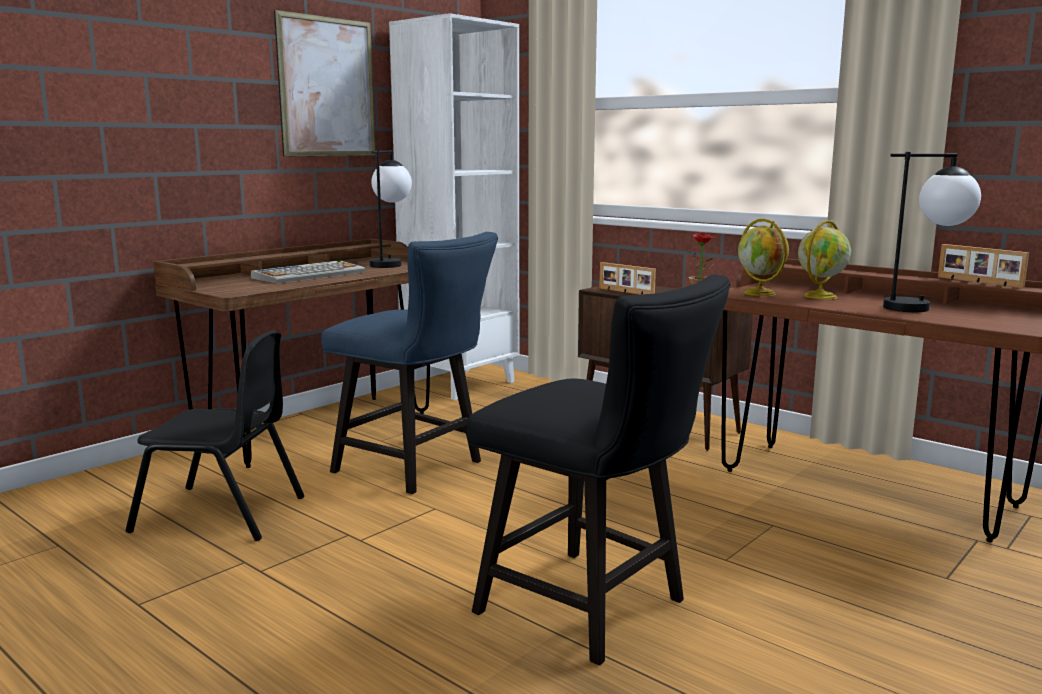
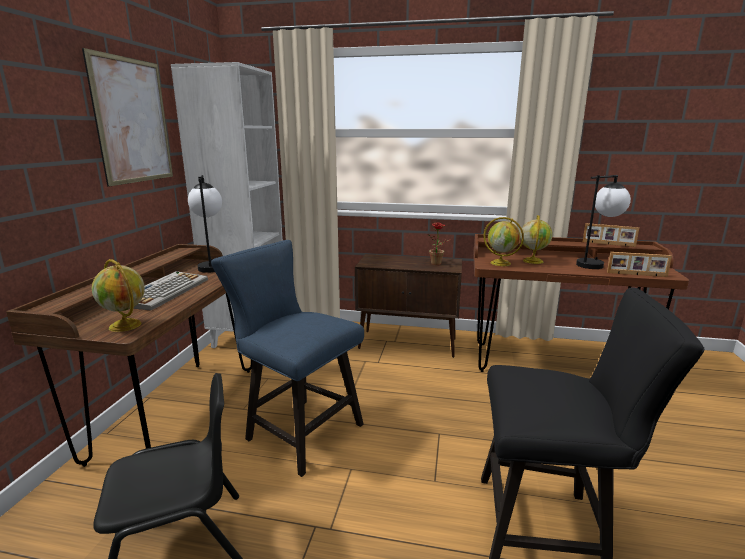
camera: 30 degrees left, 5 degrees up
(239, 289) = (126, 326): none -> globe
(417, 468) = (298, 430): blue chair -> blue chair turned 150 degrees counterclockwise
(625, 292) = (386, 264): picture frame -> picture frame (637, 275)

